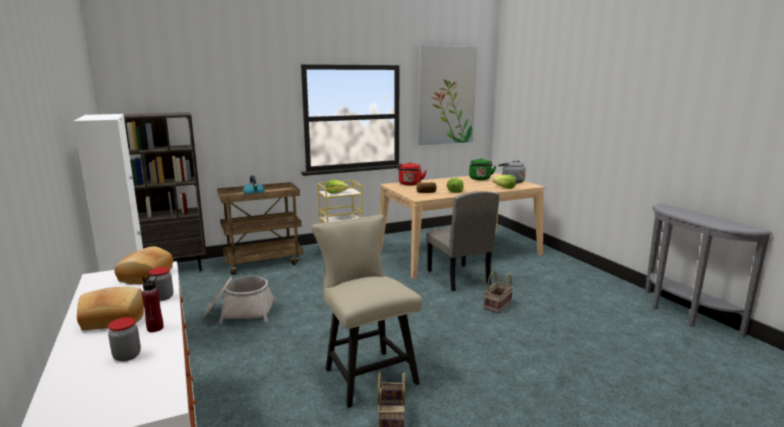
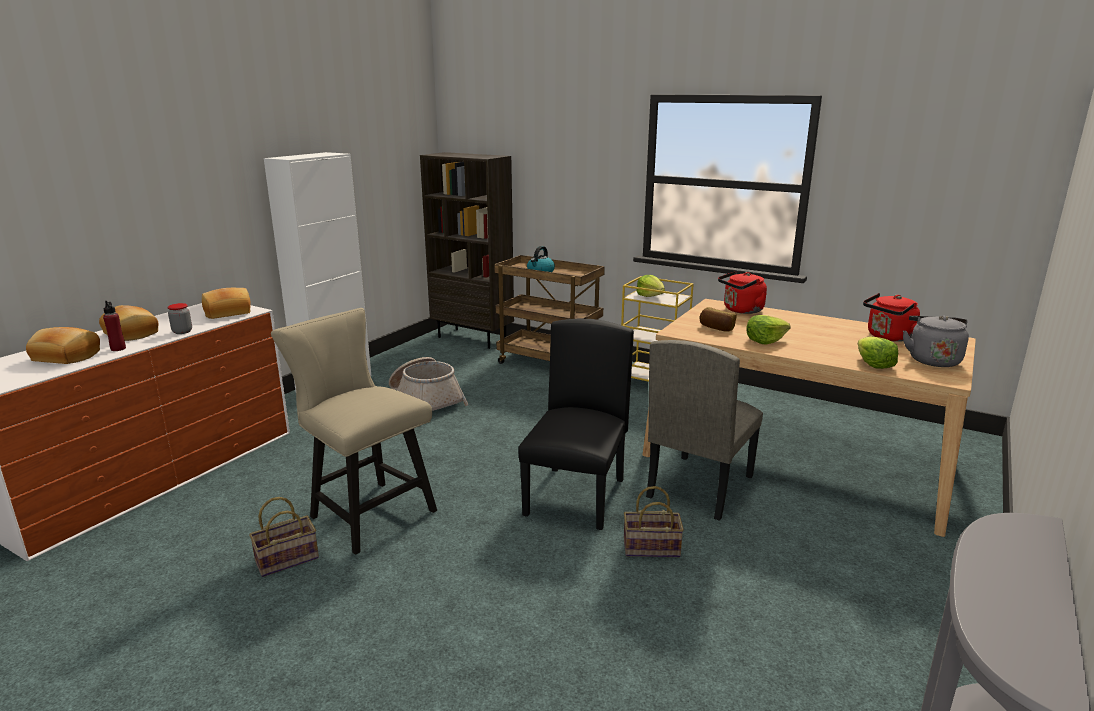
camera: 55 degrees right, 5 degrees up
(127, 356) = (65, 357): jar -> bread
(366, 373) = (366, 512): beige chair -> beige chair turned 75 degrees counterclockwise
(432, 306) = (576, 497): none -> black chair
(446, 96) = (925, 159): picture -> none
(480, 179) = (888, 337): green kettle -> red kettle

